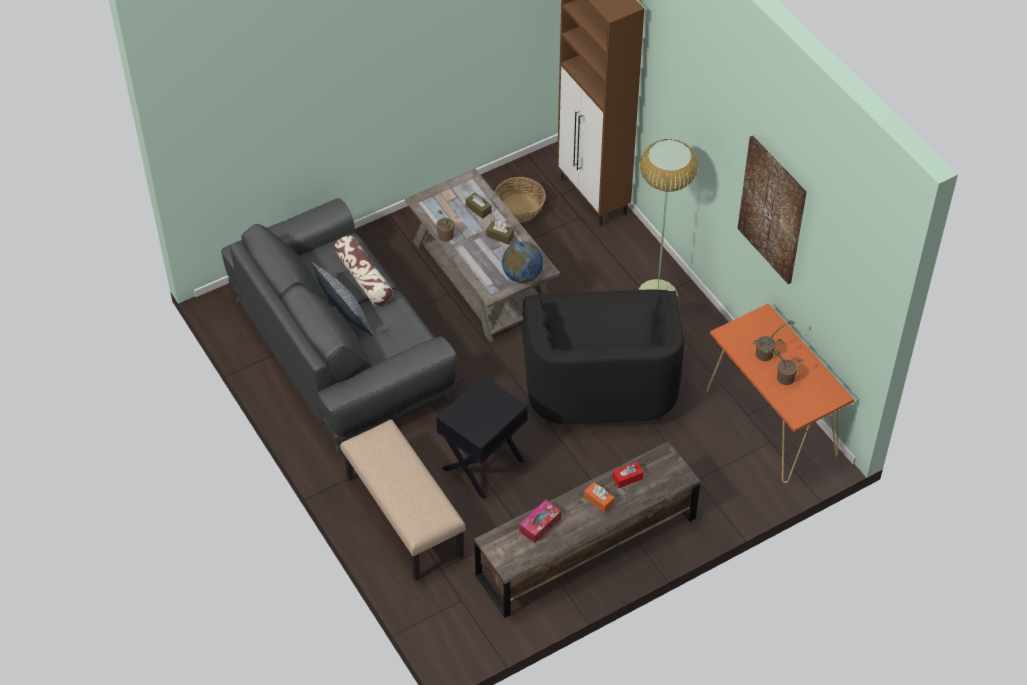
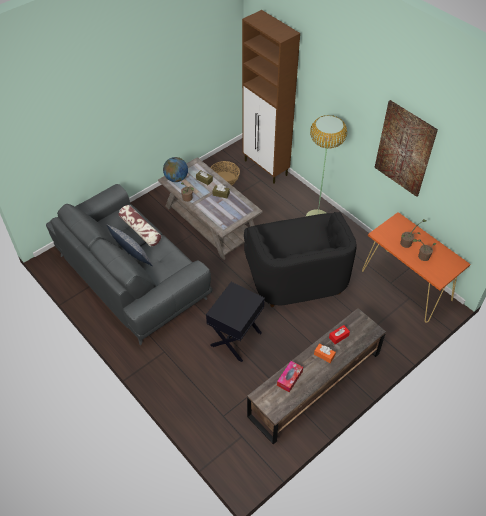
camera: 10 degrees left, 0 degrees up
(403, 516) = (191, 382): beige bench -> none
(522, 275) = (240, 216): globe -> globe (176, 178)

